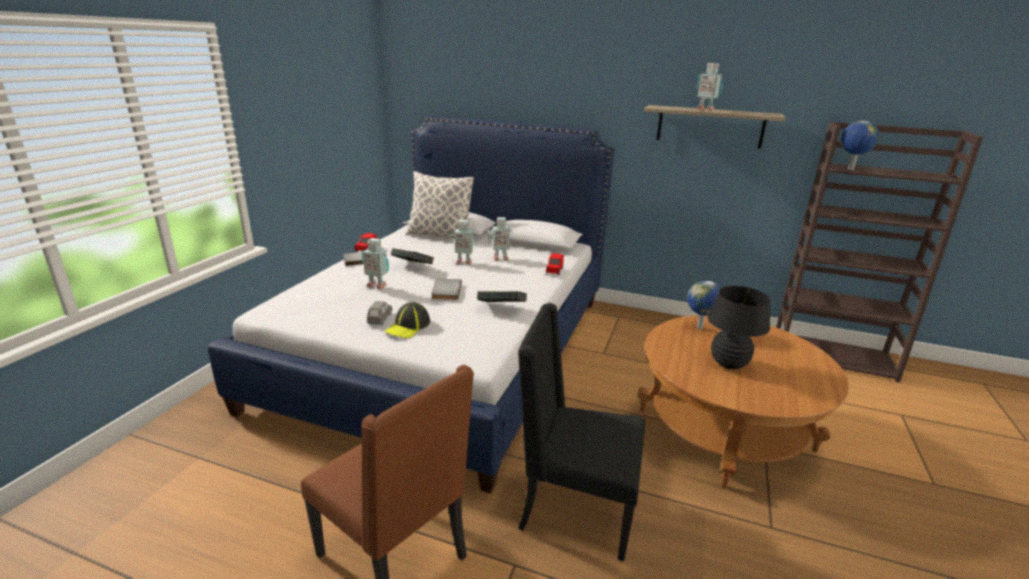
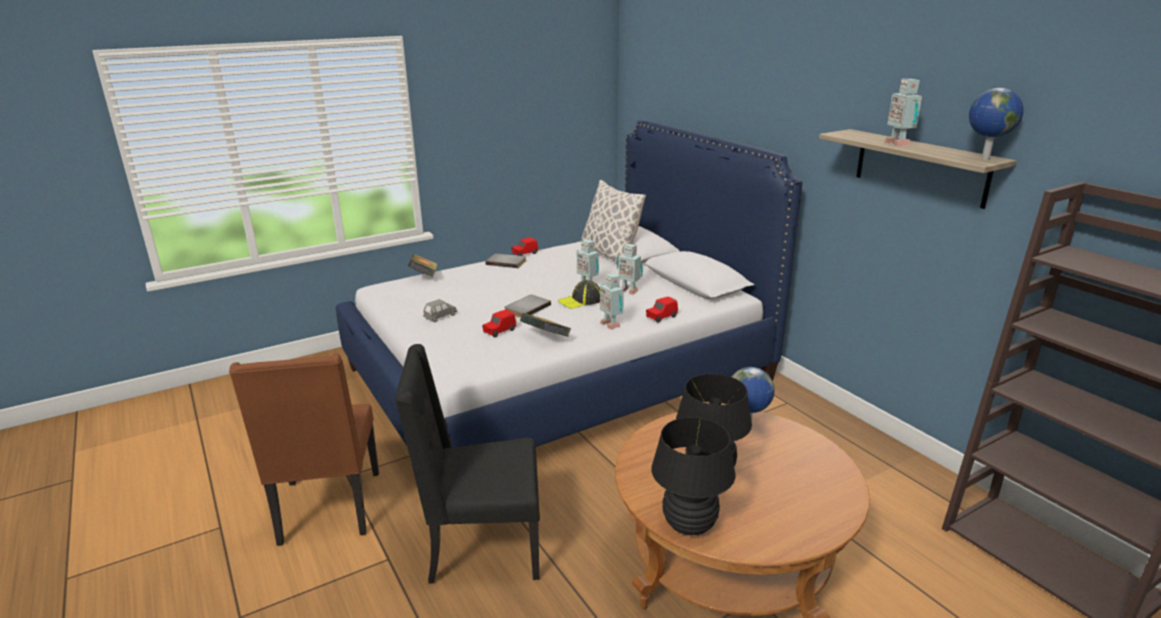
camera: 40 degrees right, 0 degrees up
(376, 285) = (479, 288): toy robot -> toy robot (611, 324)
(408, 326) = (449, 329): cap -> cap (580, 300)
(413, 267) = (534, 279): book -> book (424, 277)
(455, 315) = (499, 331): none -> red toy car
(574, 509) = (482, 548): black chair -> black chair turned 60 degrees counterclockwise
(775, 401) = (689, 525): none -> black table lamp
(850, 169) = (1077, 263): globe -> globe (984, 158)

